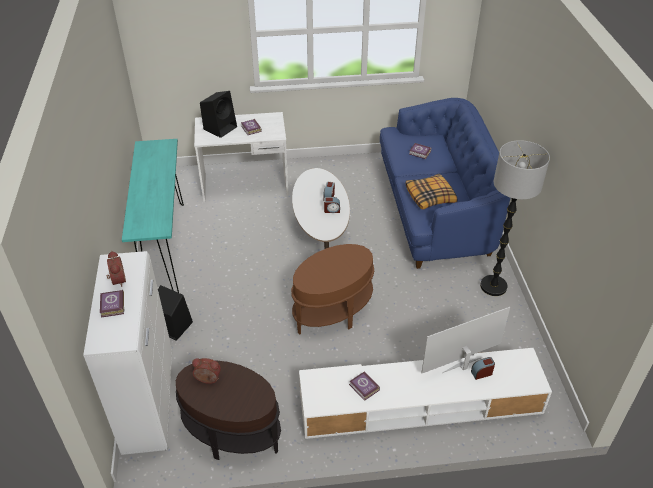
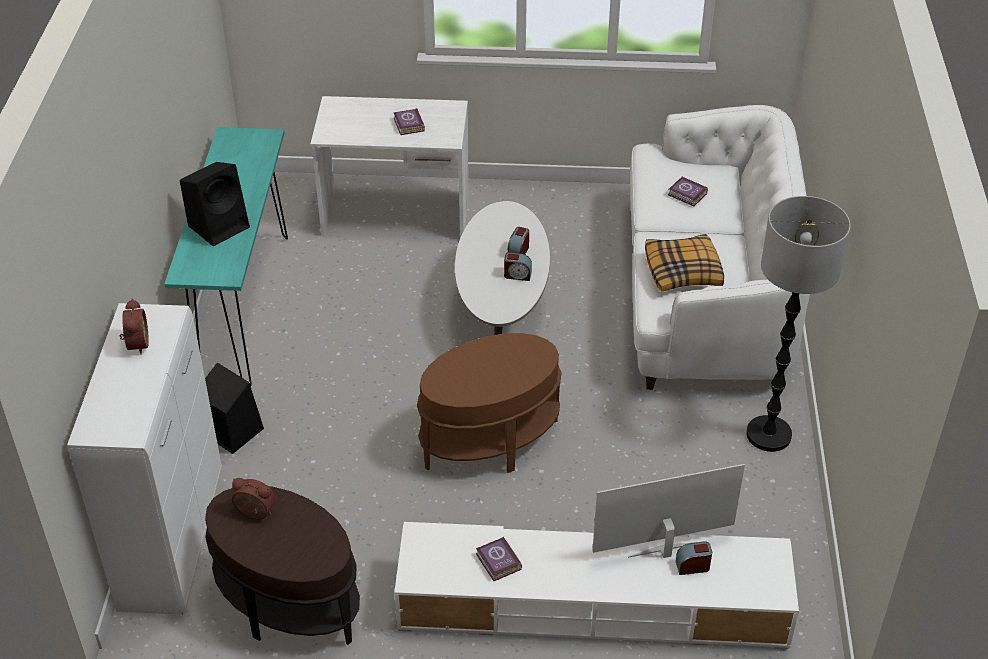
camera: 10 degrees right, 0 degrees up
(112, 306) = (121, 381): book -> none
(220, 127) = (359, 118): black speaker -> black speaker (219, 225)
(435, 210) = (706, 295): blue sofa -> white sofa

